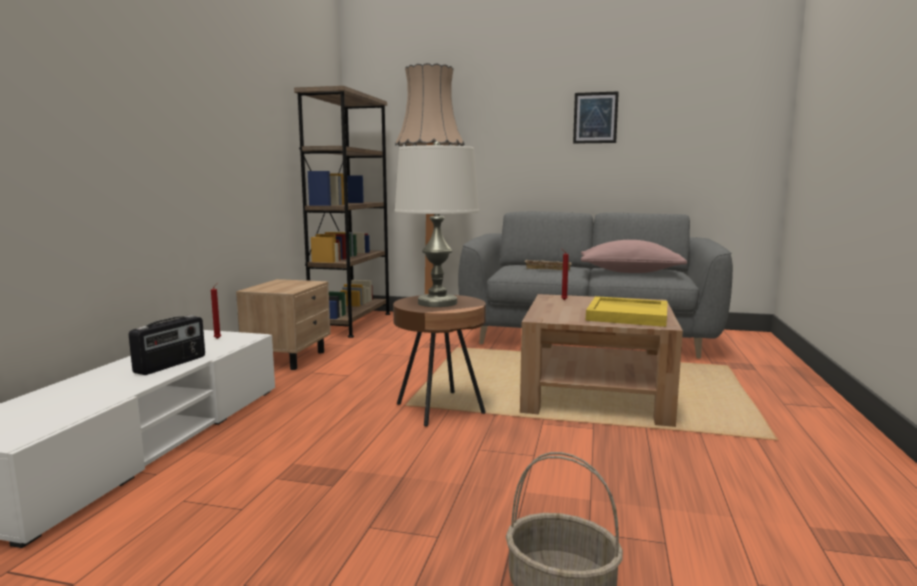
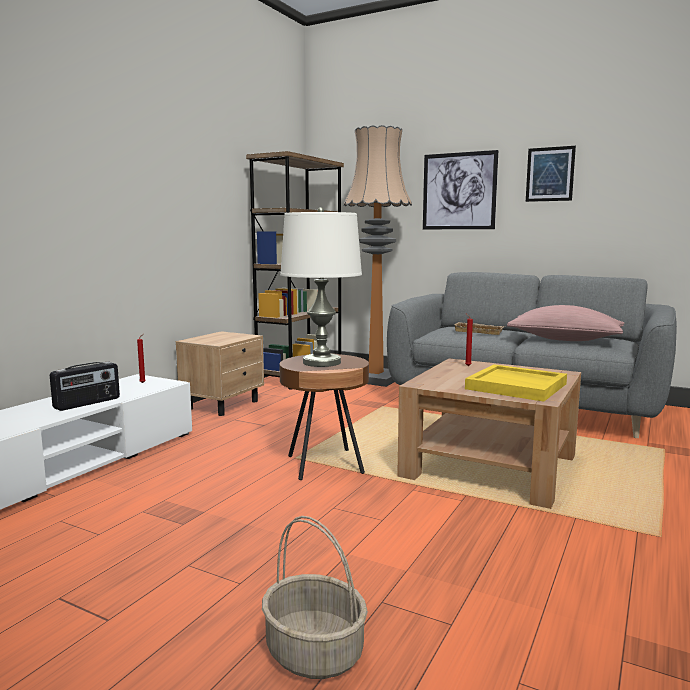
camera: 15 degrees right, 0 degrees up
(508, 132) = (459, 191): none -> picture

